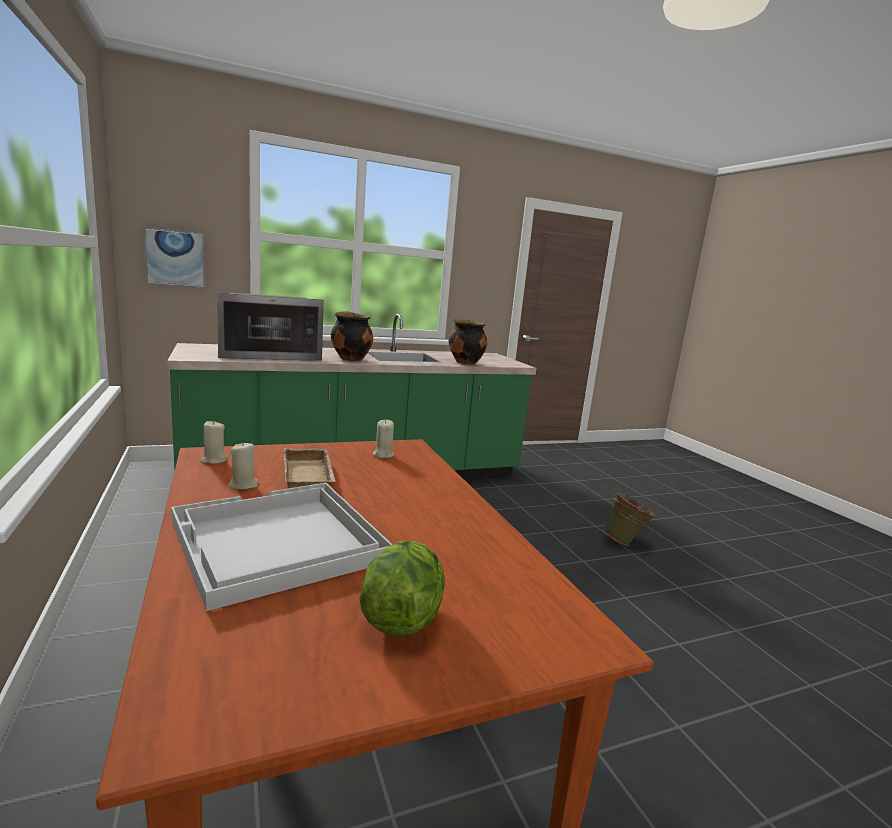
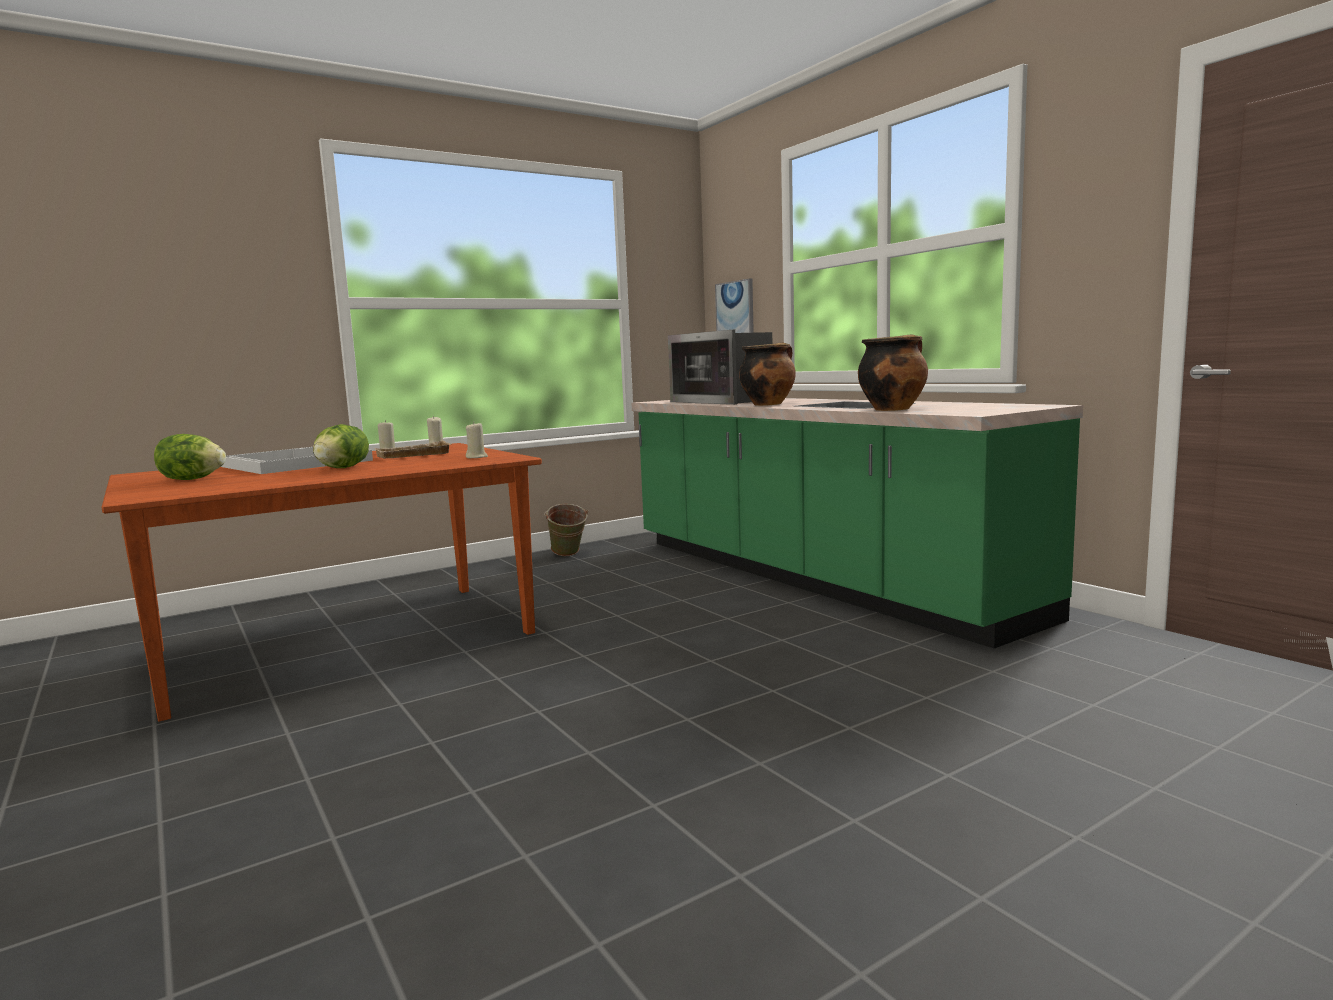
camera: 80 degrees right, 5 degrees down
(395, 511) = (342, 468): none -> lettuce
(625, 542) = (805, 756): green bucket -> green bucket (567, 555)

